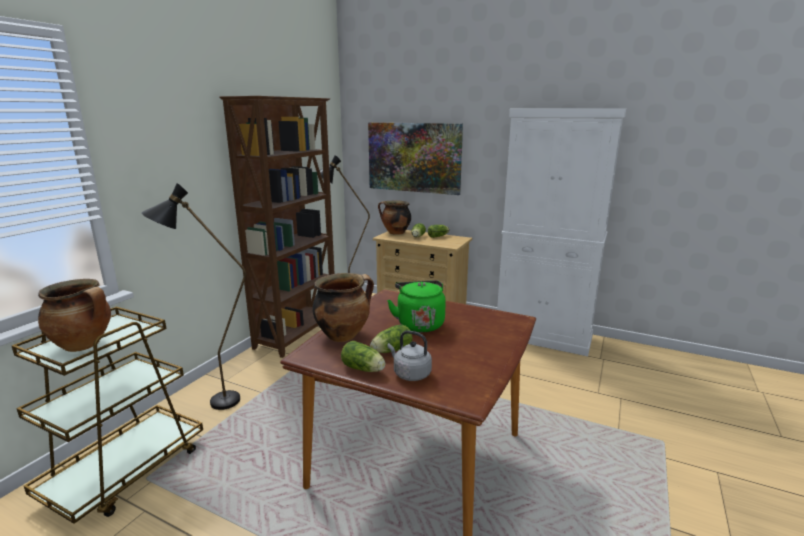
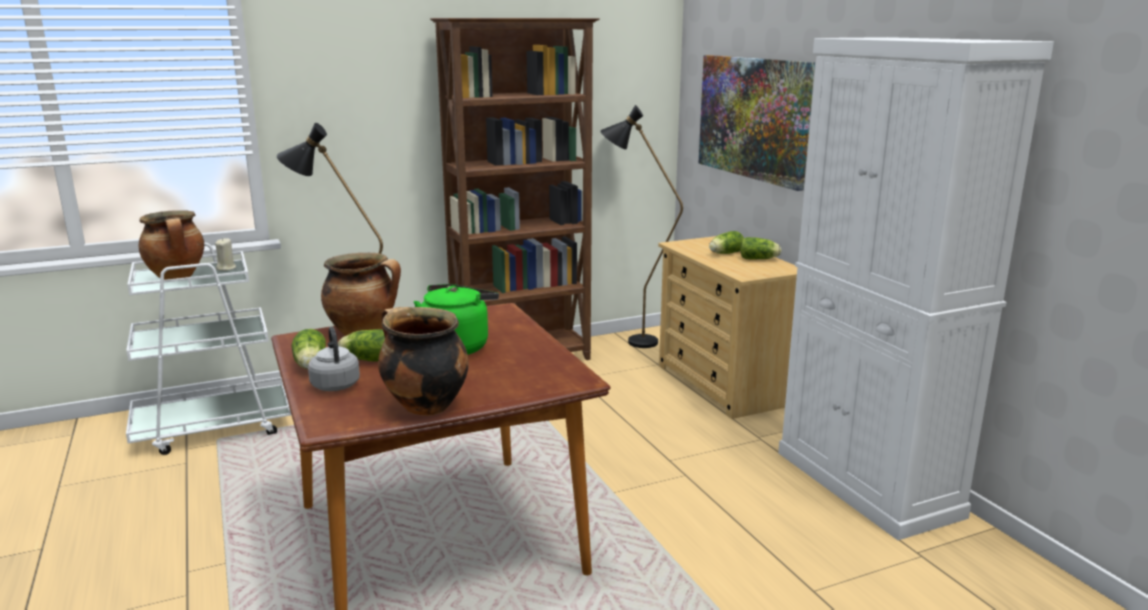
camera: 40 degrees right, 0 degrees up
(119, 324) = (226, 268): none -> beige candle
(126, 471) = (214, 427): brown cart -> white cart
(395, 233) = (705, 242): cooking pot -> cooking pot (424, 406)

